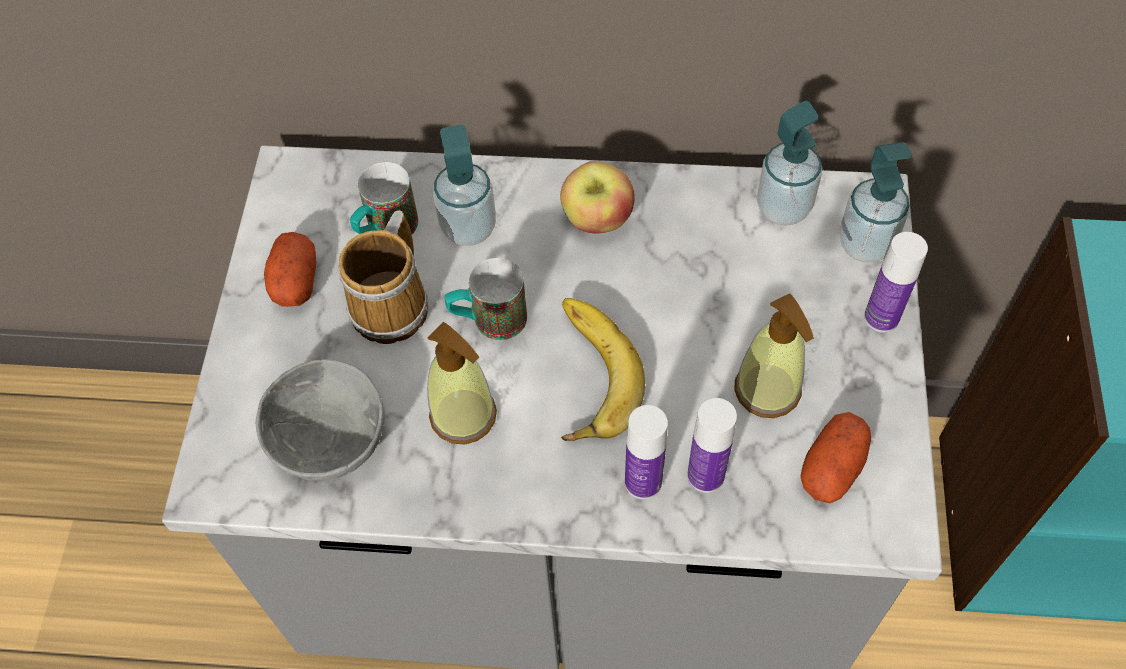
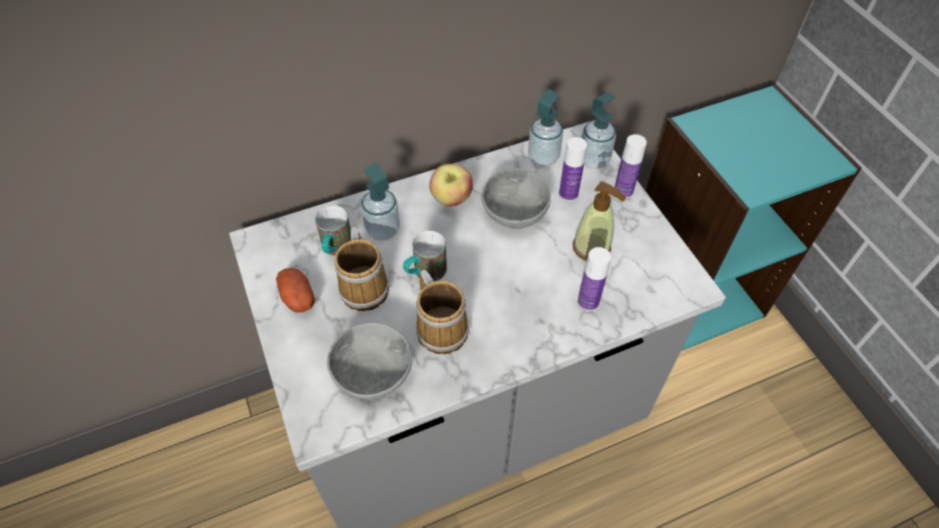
camera: 30 degrees left, 5 degrees down
(464, 416) = (442, 327): soap dispenser -> mug
(583, 375) = (494, 279): banana -> none
(643, 482) = (559, 319): bottle -> bottle (568, 194)
(678, 282) = (513, 213): none -> grey bowl
(832, 468) = (646, 271): potato -> none

